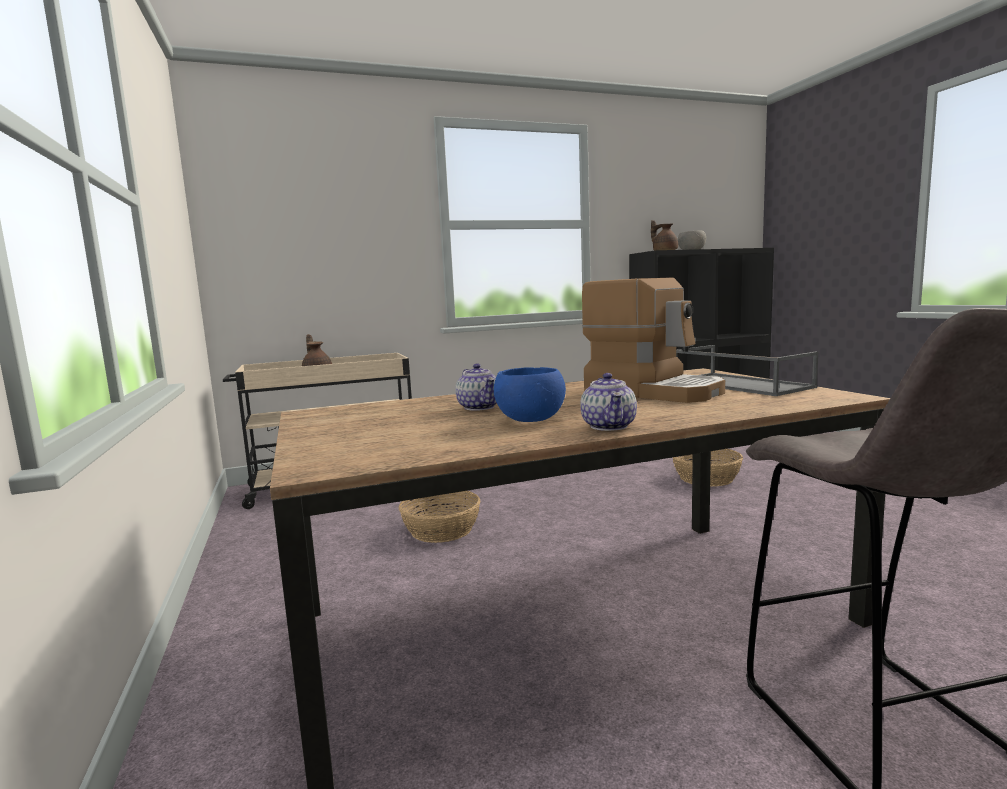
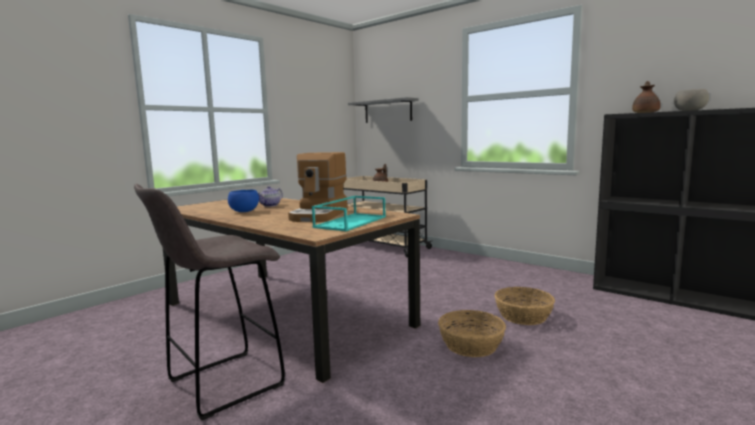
camera: 60 degrees right, 0 degrees up
(288, 237) = (388, 111): none -> grey shelf
(442, 530) = (351, 274): basket -> basket (471, 345)
(609, 426) = (233, 218): teapot -> none
(738, 384) = (350, 222): grey tray -> turquoise tray

